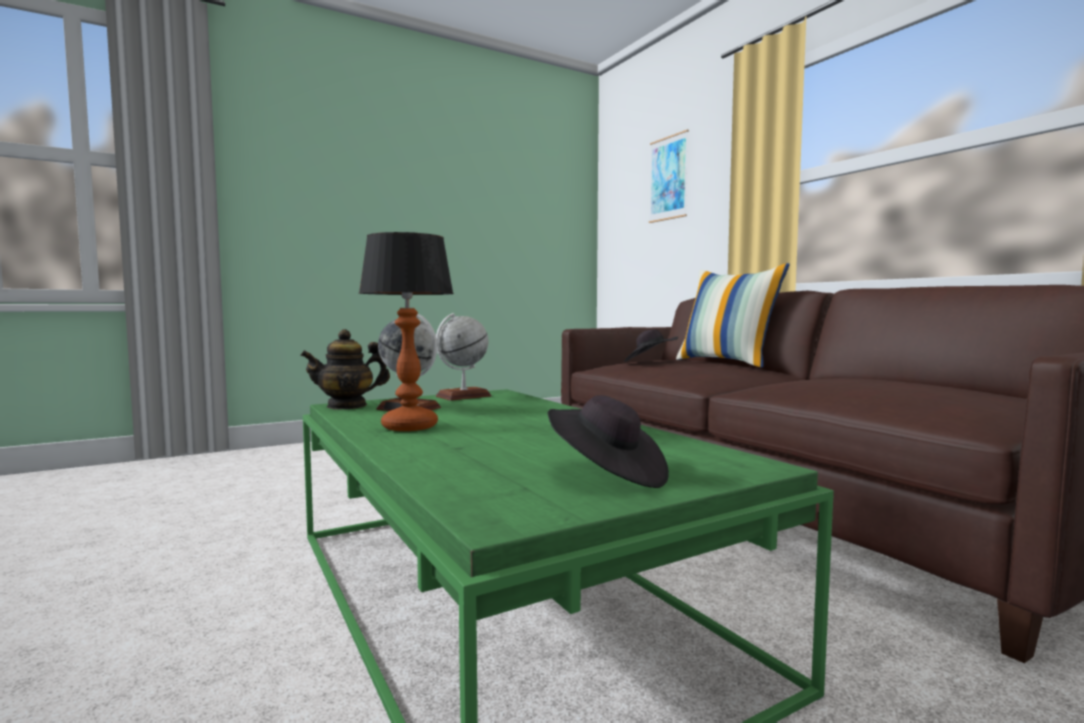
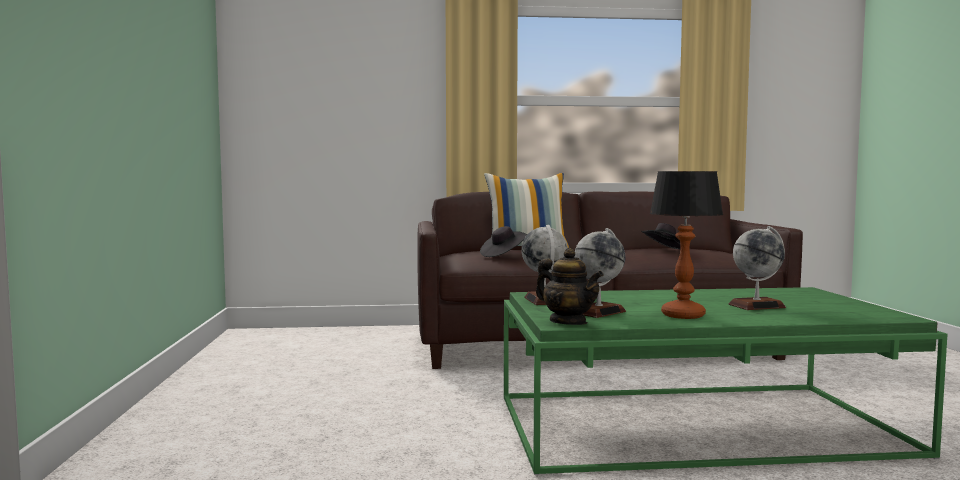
camera: 65 degrees left, 0 degrees up
(347, 406) = (568, 322): teapot -> teapot turned 45 degrees counterclockwise
(516, 446) = (756, 306): none -> globe
(607, 475) = (824, 302): black hat -> black hat (664, 250)
(668, 178) = (348, 70): picture -> none

